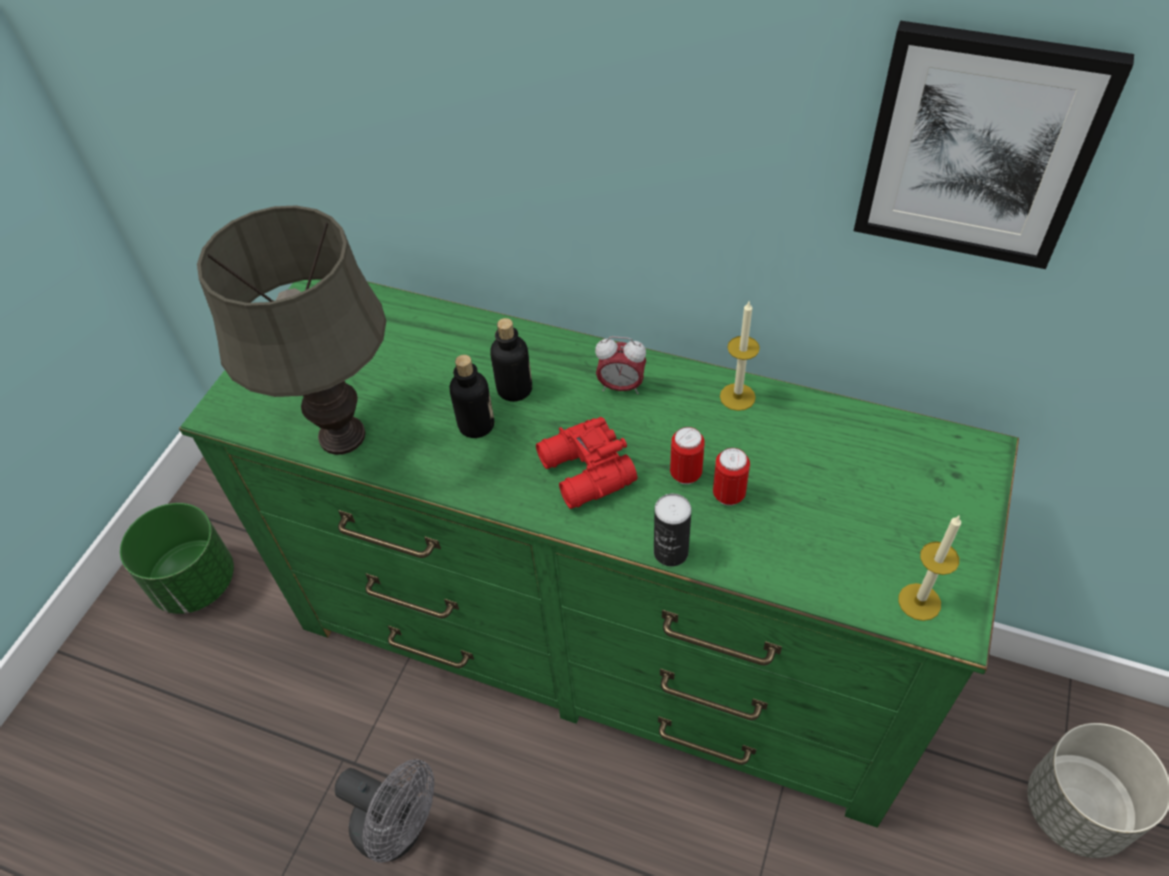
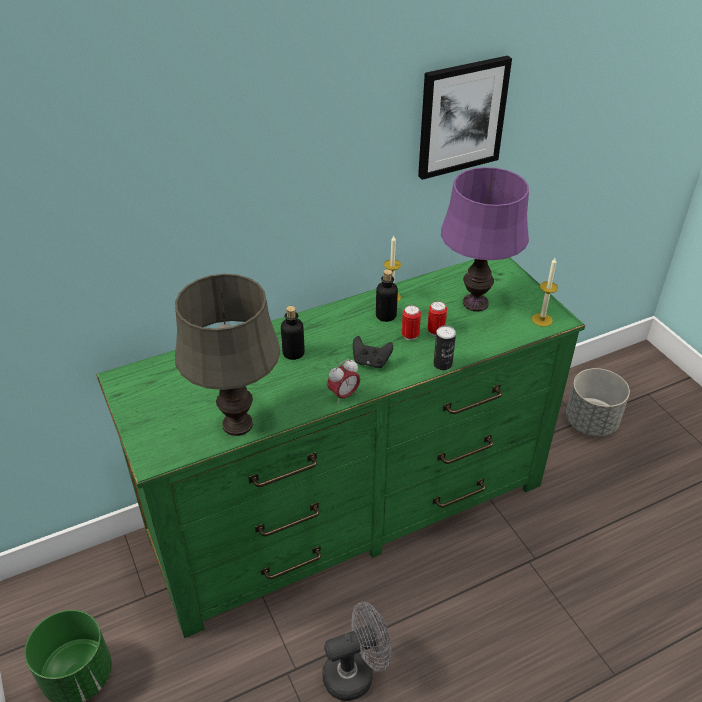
camera: 50 degrees left, 10 degrees down
(476, 425) = (297, 377): bottle -> bottle (386, 315)
(585, 473) = (371, 362): red binoculars -> black game controller
(621, 386) = (339, 322): alarm clock -> alarm clock (344, 395)
(847, 493) = (475, 303): none -> purple table lamp

